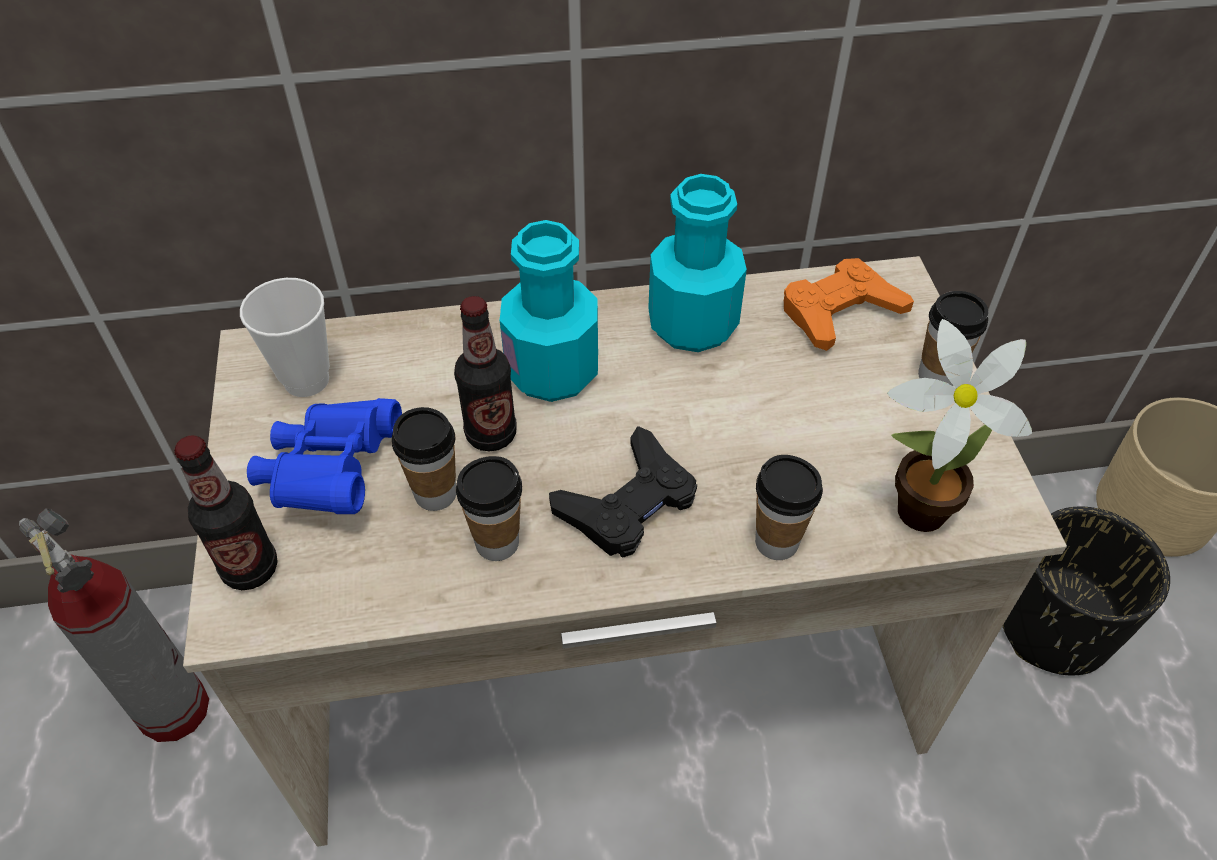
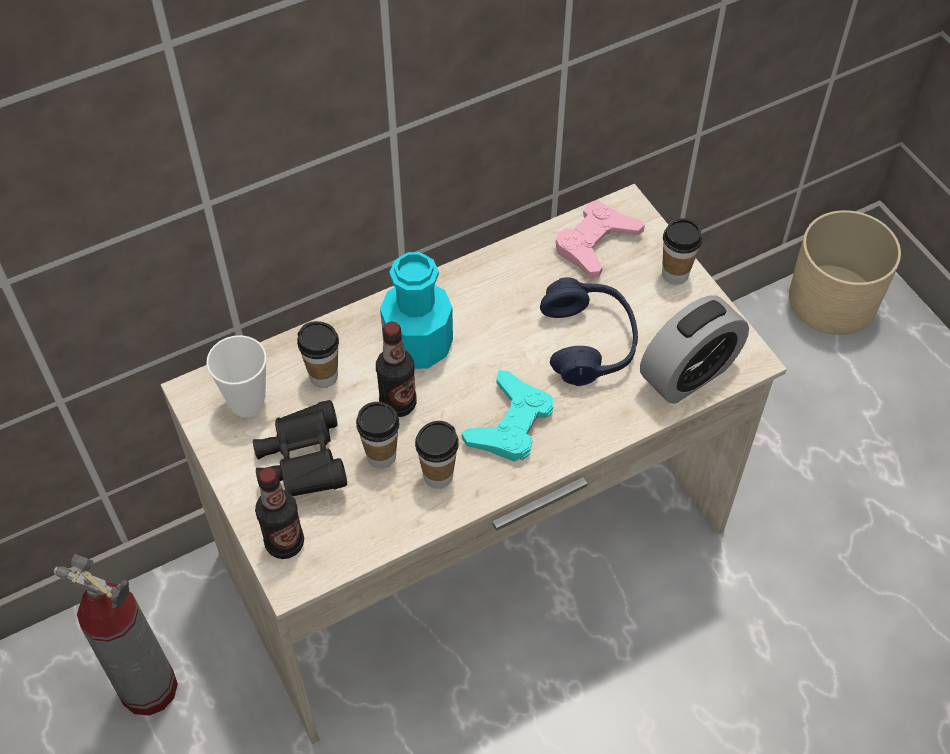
camera: 20 degrees left, 5 degrees up
(331, 472) = (303, 463): blue binoculars -> black binoculars
(628, 503) = (510, 423): black game controller -> turquoise game controller
(692, 324) = (499, 281): turquoise bottle -> none
(776, 542) = (613, 420): cup -> cup (323, 376)
(782, 428) = (588, 342): none -> blue headphones
(840, 311) = (595, 243): orange game controller -> pink game controller
(912, 510) = (688, 374): potted plant -> alarm clock
(1055, 629) = (786, 413): black planter -> none

